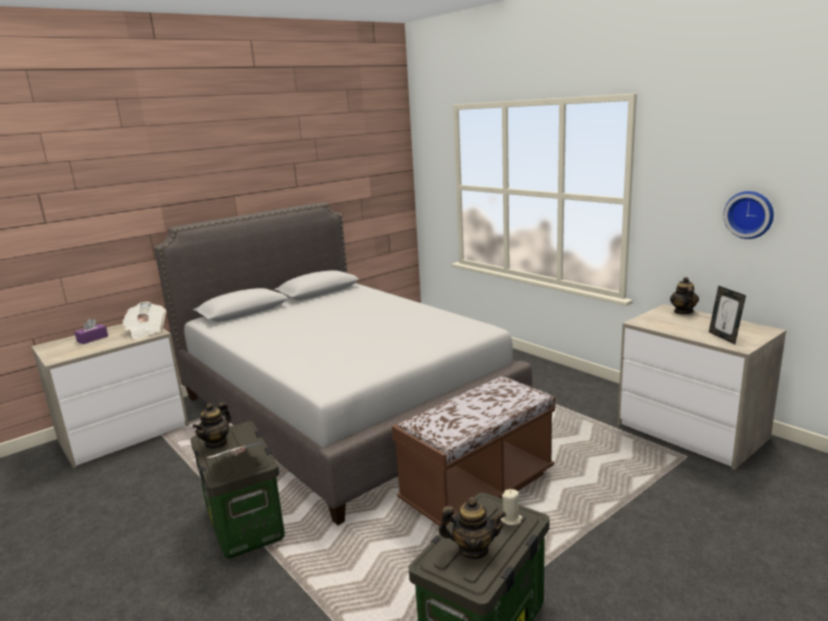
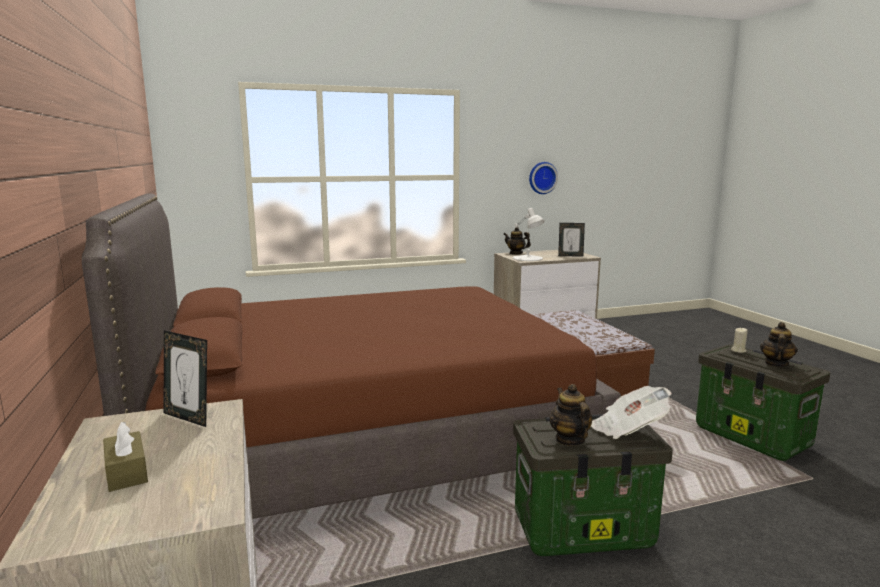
camera: 70 degrees left, 5 degrees down
(92, 339) = (126, 472): purple tissue box -> brown tissue box
(146, 331) = (188, 418): newspaper -> picture frame
(216, 443) = (569, 439): teapot -> teapot turned 150 degrees counterclockwise
(344, 409) = (365, 438): grey bed -> brown bed
(657, 322) = (527, 258): none -> white table lamp

